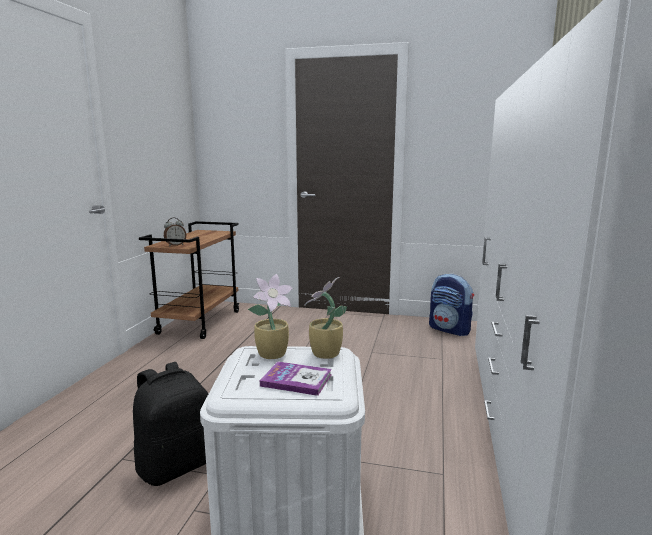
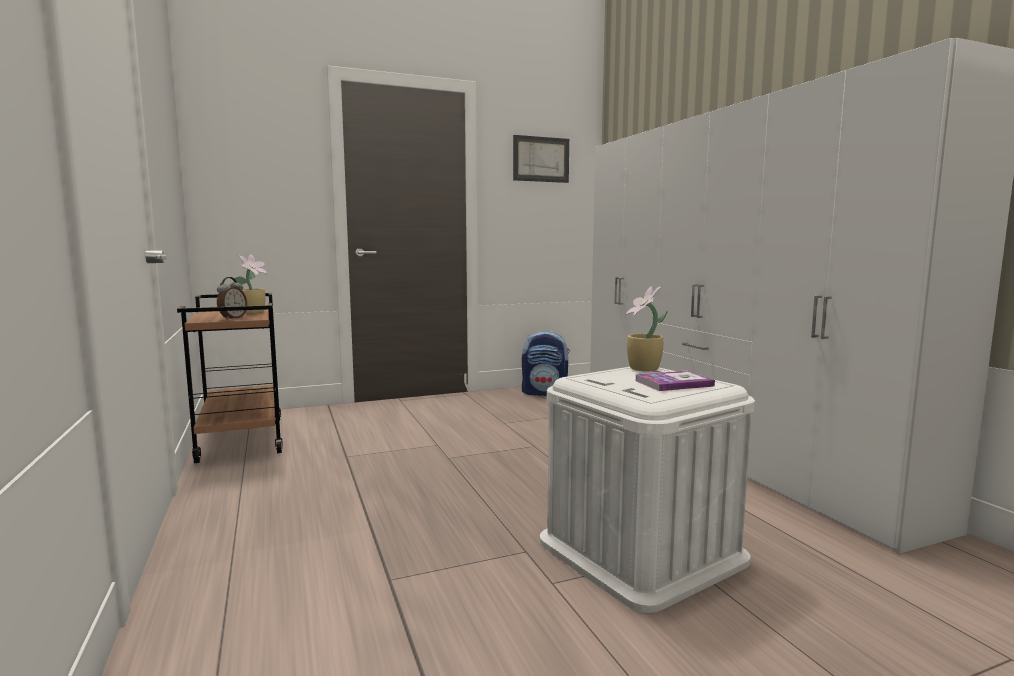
camera: 35 degrees left, 5 degrees down
(176, 465) = (467, 561): black backpack -> none
(274, 354) = (605, 376): potted plant -> potted plant (254, 312)
(472, 109) = (541, 159): none -> picture

